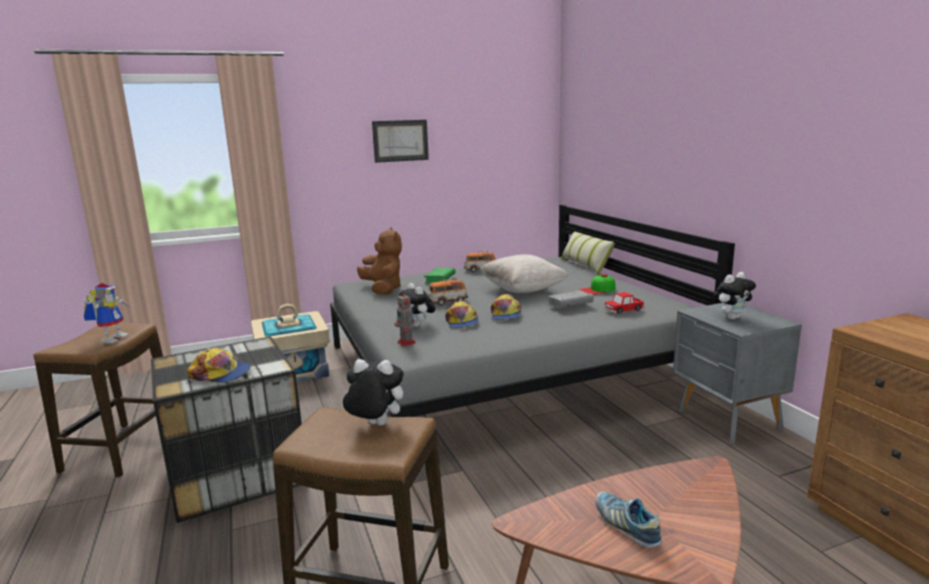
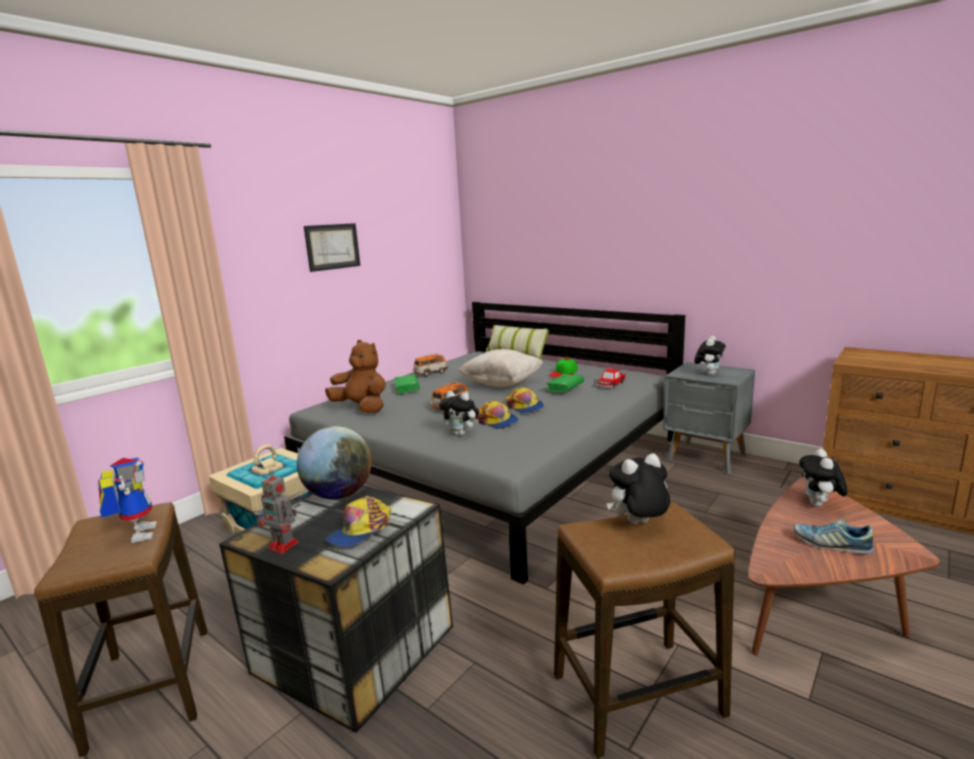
camera: 30 degrees left, 0 degrees up
(220, 374) = (360, 531): cap -> cap turned 135 degrees clockwise
(252, 347) = (339, 494): none -> globe
(407, 343) = (480, 451): toy robot -> toy robot (284, 546)
(569, 305) = (565, 388): grey book -> green book
(684, 488) = (819, 505): none -> plush toy

